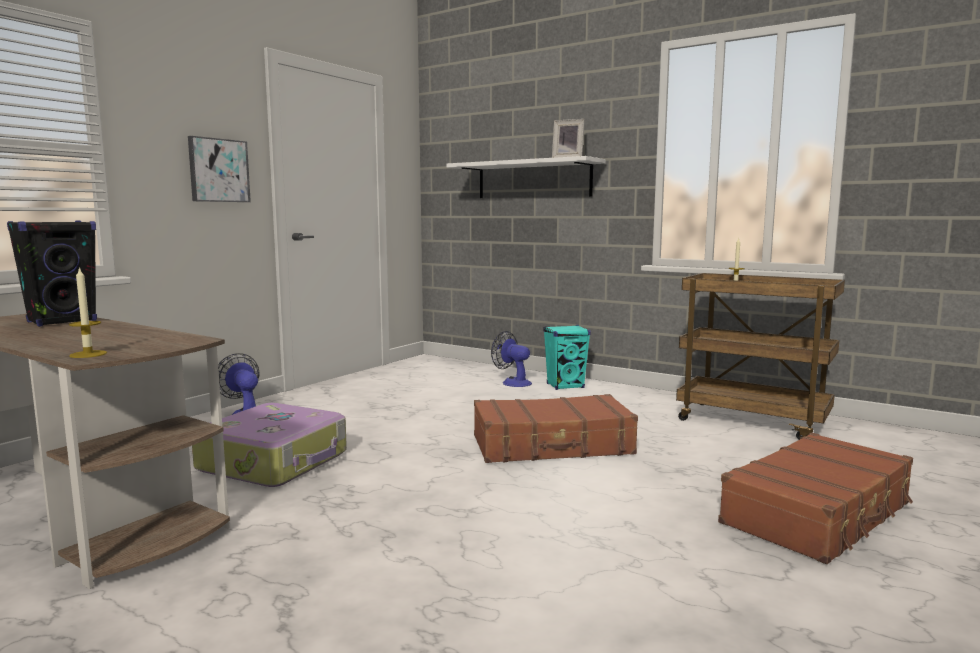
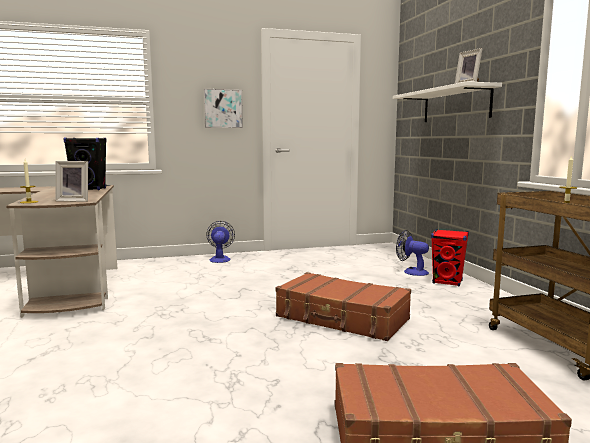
camera: 40 degrees right, 0 degrees up
(170, 341) = (75, 201): none -> picture frame
(275, 461) = (183, 285): suitcase -> none
(512, 382) = (411, 271): fan -> fan turned 45 degrees counterclockwise
(565, 386) = (447, 282): turquoise speaker -> red speaker

